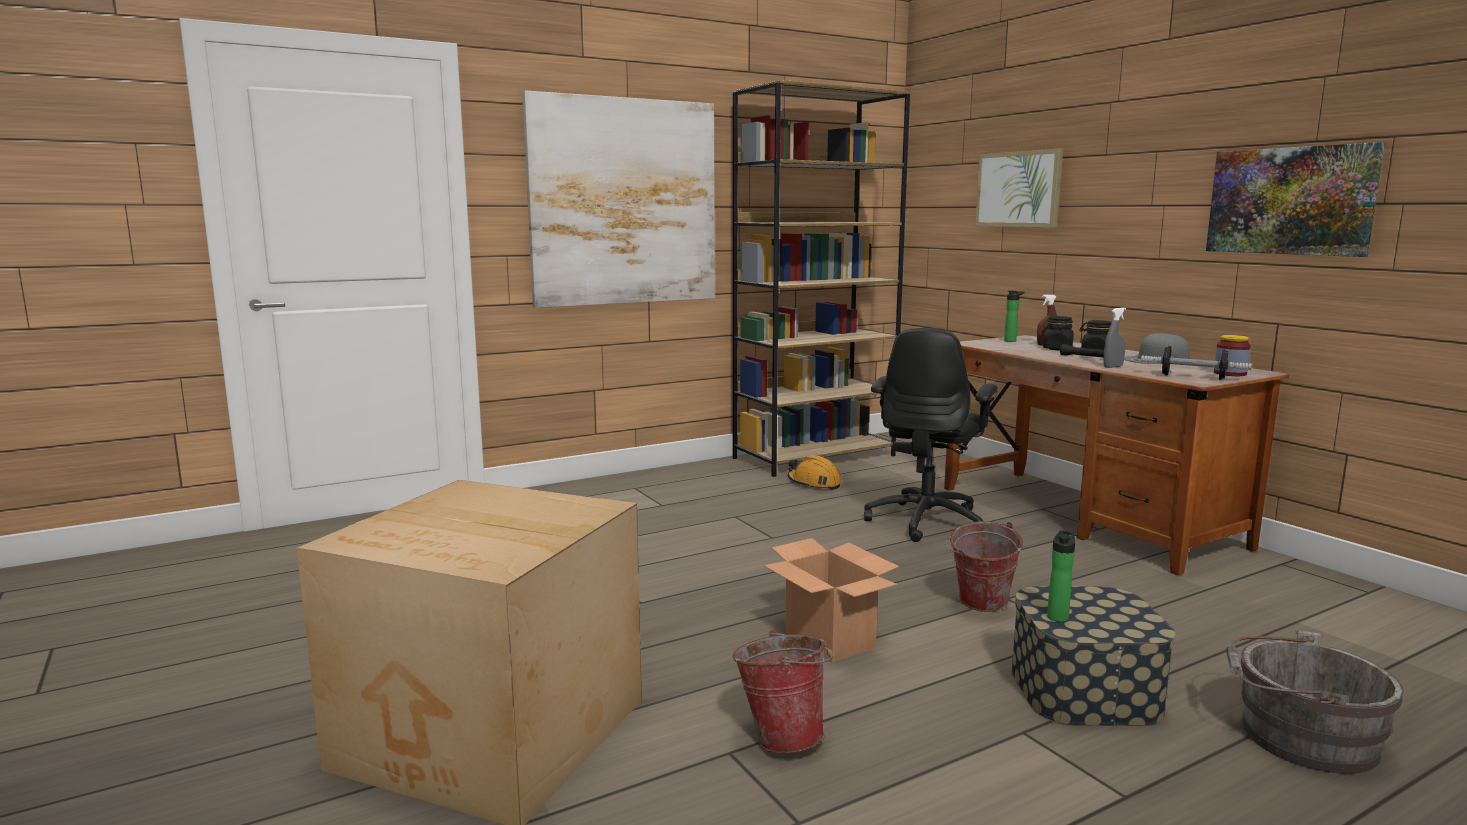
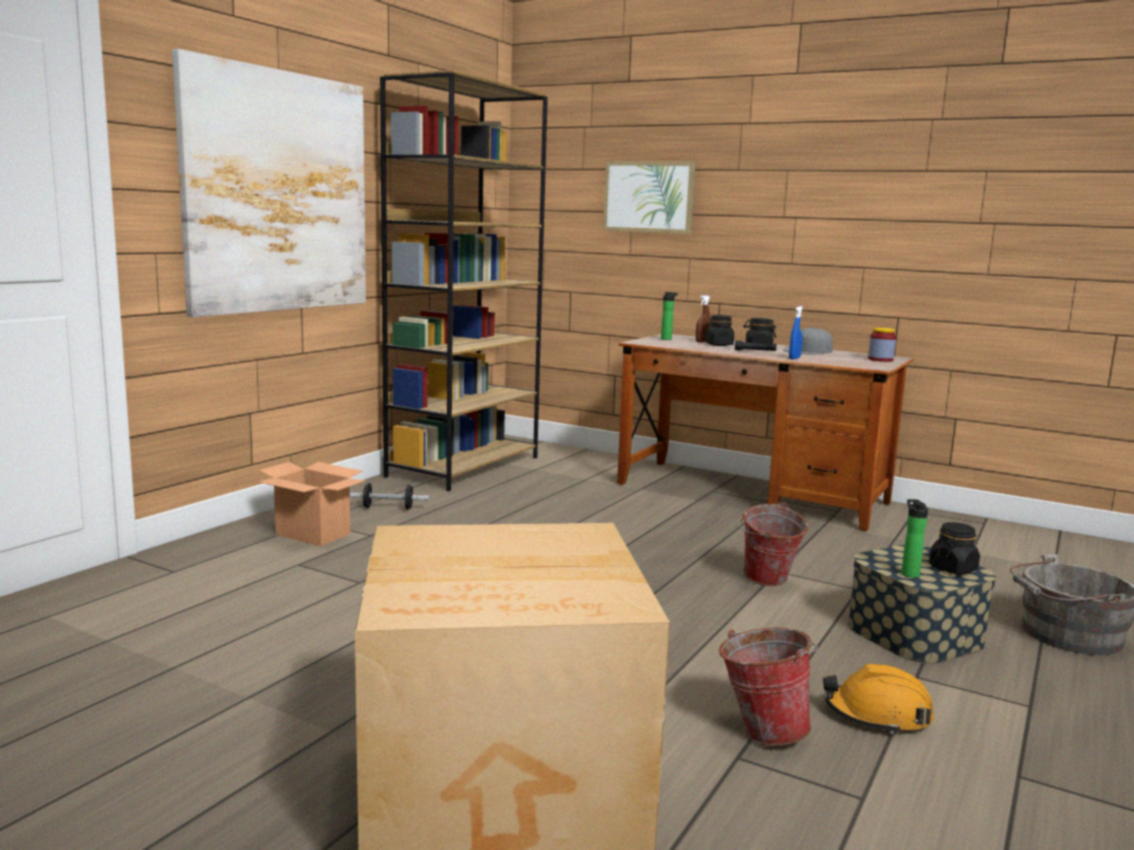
camera: 30 degrees left, 0 degrees up
(814, 483) = (496, 493): orange hard hat -> orange hard hat (877, 715)
(830, 640) = (692, 636): cardboard box -> cardboard box (314, 534)
(927, 521) = (638, 515): black office chair -> none
(1113, 367) = (794, 358): grey spray bottle -> blue spray bottle
(1125, 621) = (953, 568): none -> black jar
(1193, 377) = (865, 364): dumbbell -> dumbbell (388, 508)
(1290, 201) = (907, 218): picture -> none

